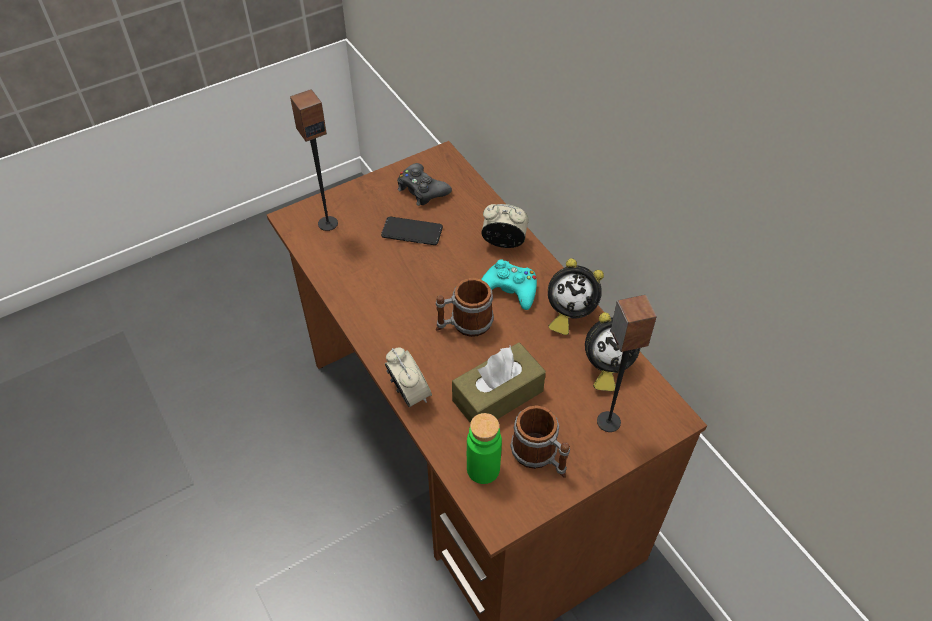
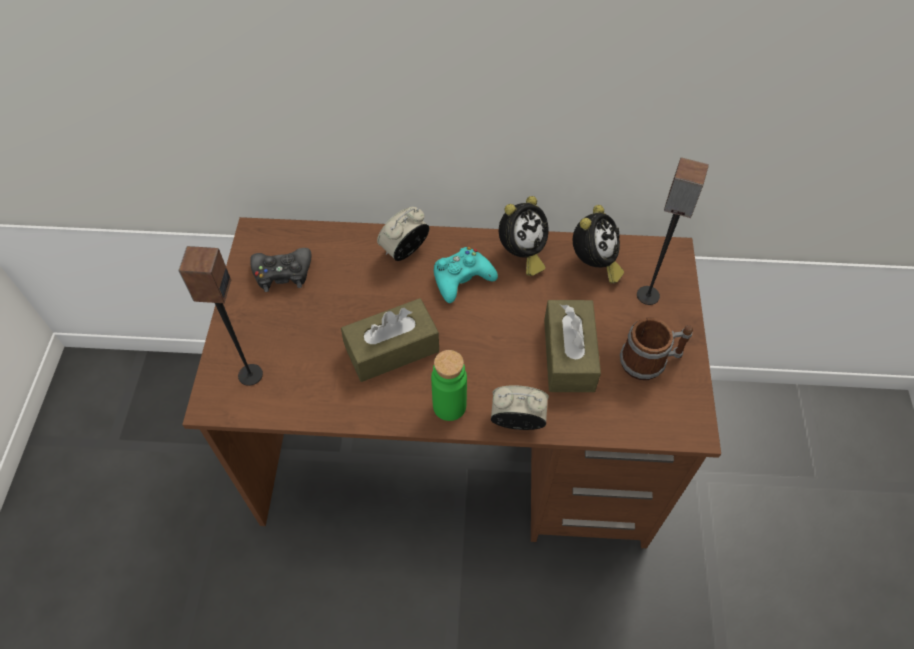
camera: 55 degrees left, 5 degrees up
(410, 285) = (392, 349): none -> brown tissue box
(412, 232) = (328, 311): phone -> none
(464, 324) = (472, 334): mug -> none
(483, 469) = (636, 410): green bottle -> green bottle (449, 406)

